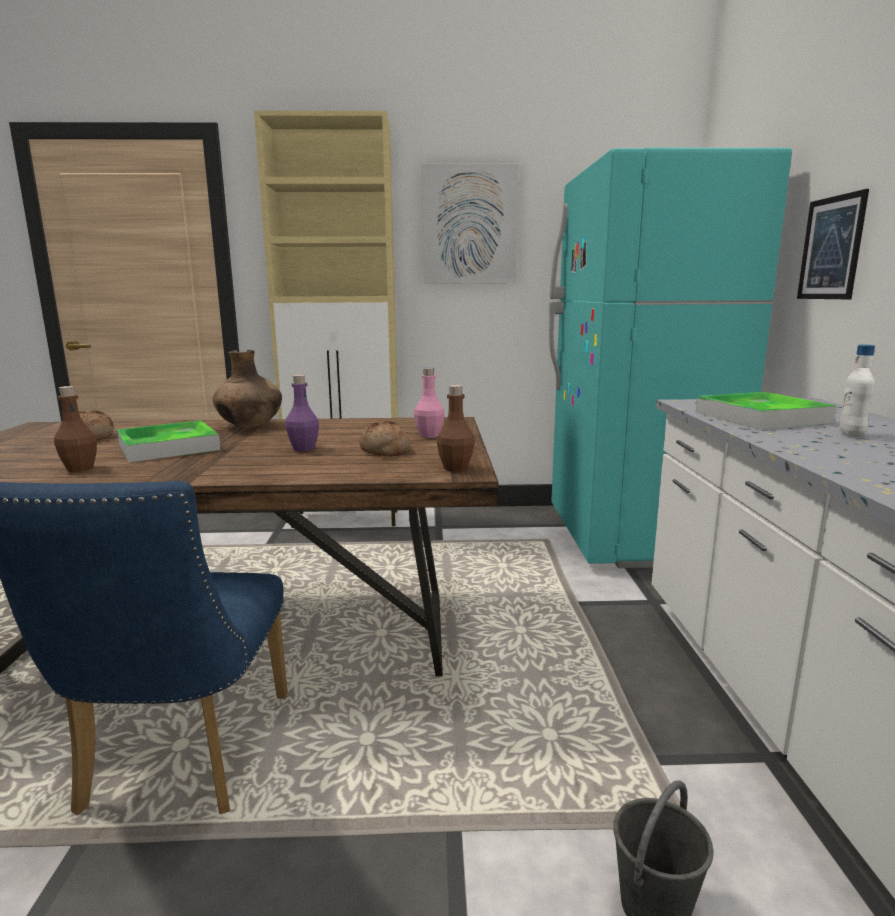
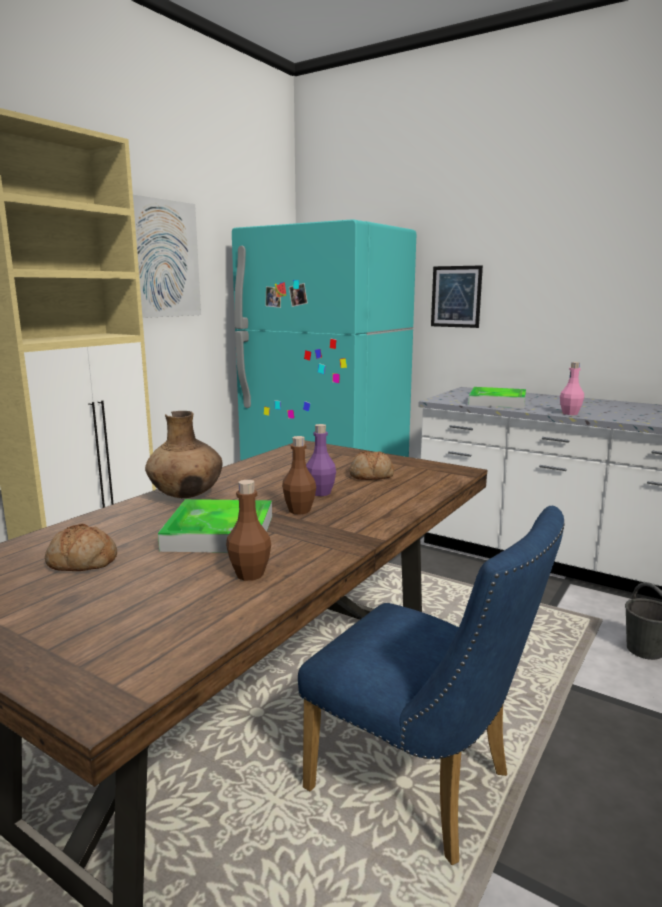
camera: 55 degrees left, 0 degrees up
(429, 435) = (343, 459): pink bottle -> pink bottle (570, 413)
(455, 468) = (446, 470): brown bottle -> brown bottle (299, 510)
(851, 434) = (551, 403): white bottle -> none

